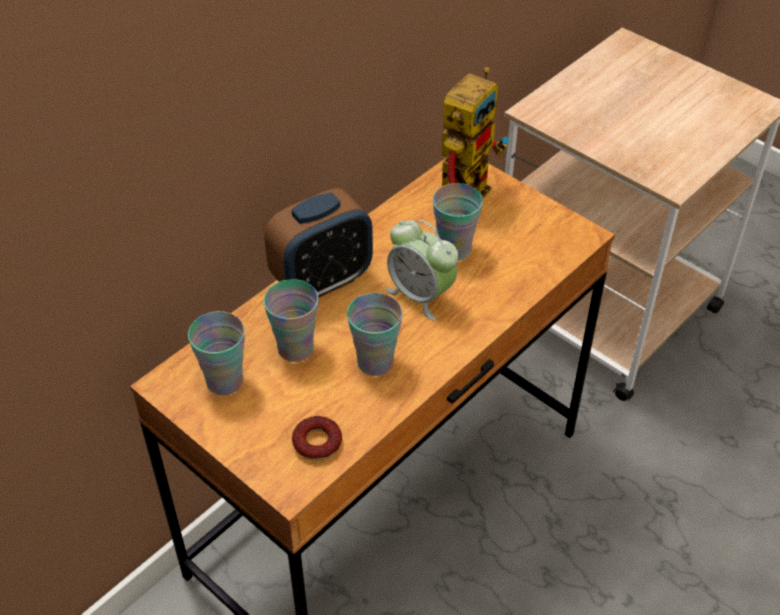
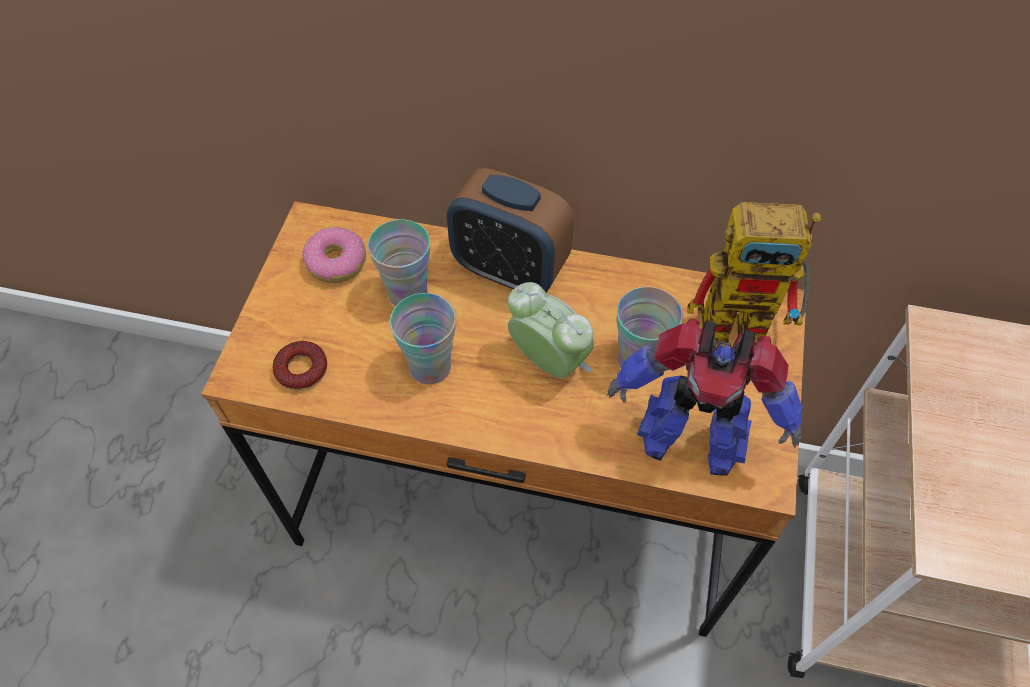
camera: 60 degrees right, 10 degrees up
(225, 381) = (336, 262): cup -> donut
(421, 295) = (549, 362): alarm clock -> alarm clock turned 120 degrees clockwise
(532, 254) = (689, 439): none -> toy robot

